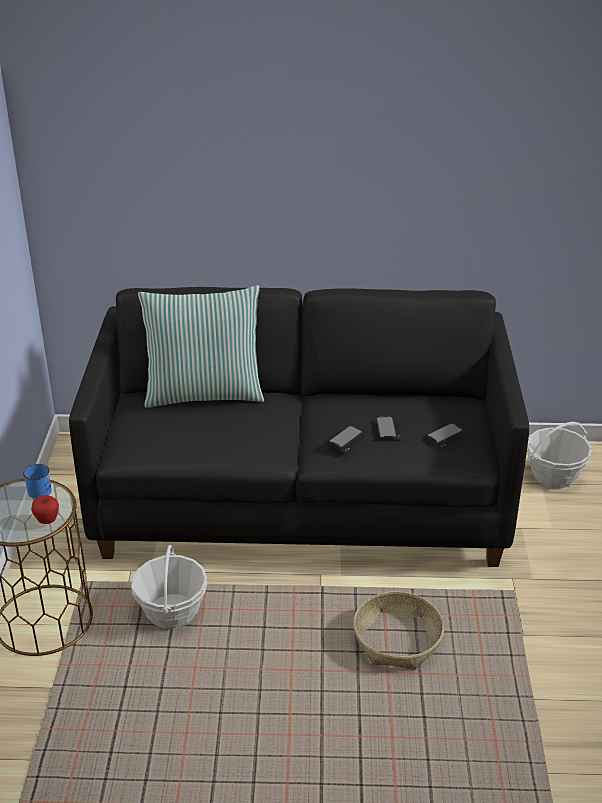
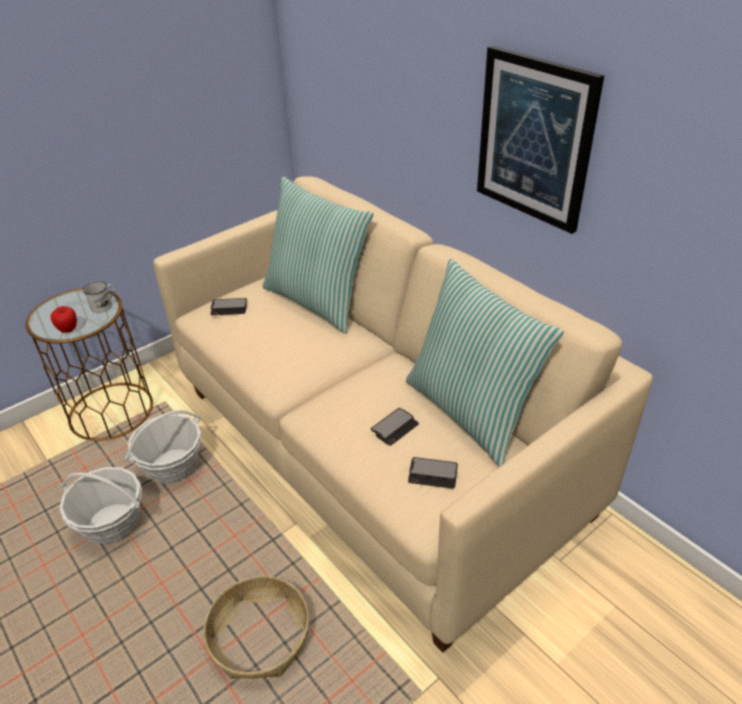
camera: 50 degrees right, 5 degrees up
(40, 489) = (104, 305): blue mug -> white mug
(301, 499) = (375, 448): black sofa -> beige sofa
(348, 440) = (345, 412): phone -> phone (229, 308)
(368, 184) = (535, 139): none -> picture
(411, 397) = (470, 411): none -> pillow
(554, 475) = (643, 608): basket -> basket (112, 523)

